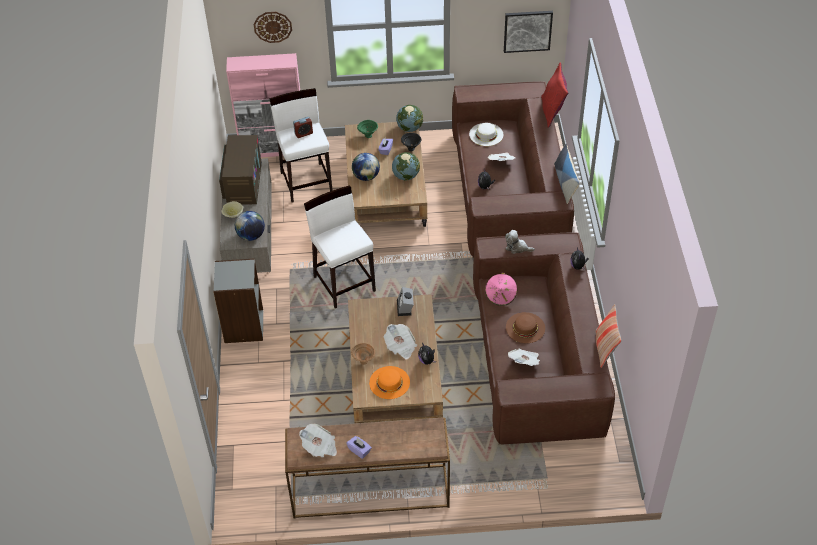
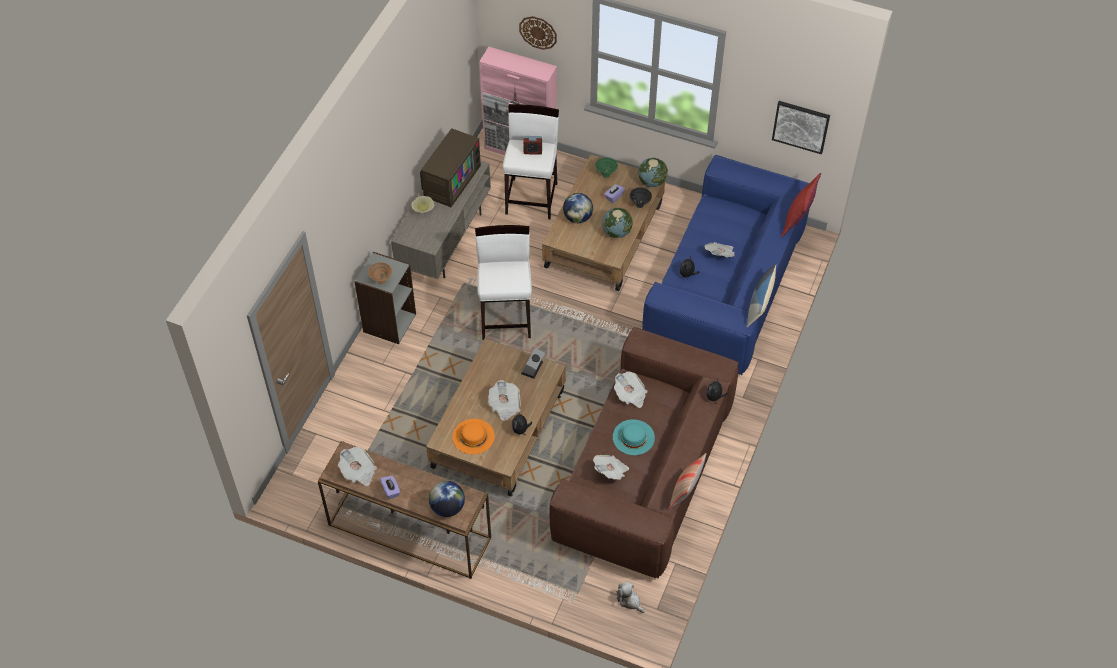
camera: 25 degrees right, 5 degrees up
(251, 235) = (427, 238): globe -> globe (447, 507)
(363, 361) = (462, 405): brown bowl -> brown bowl (381, 280)
(486, 134) = (724, 218): white hat -> none
(501, 296) = (630, 395): pink hat -> newspaper
(508, 191) = (724, 286): brown sofa -> blue sofa
(517, 247) = (666, 353): plush toy -> plush toy (629, 601)
(525, 327) = (633, 437): brown hat -> turquoise hat

